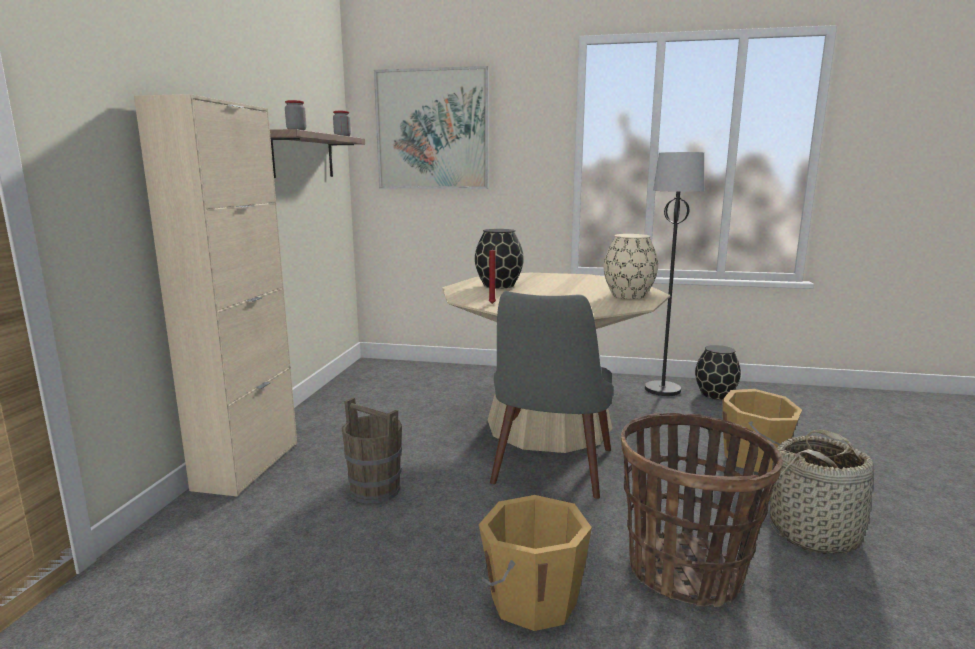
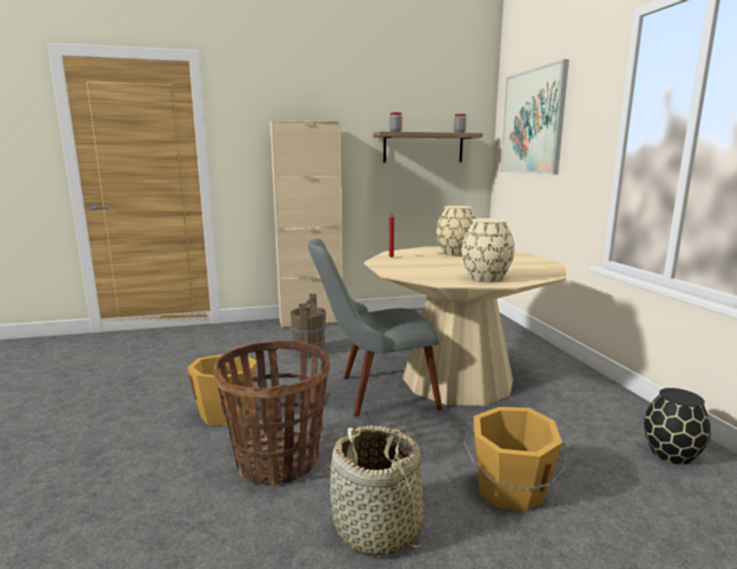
camera: 65 degrees right, 0 degrees up
(499, 285) = (456, 253): black vase -> beige vase
(662, 389) = (626, 419): black floor lamp -> none

